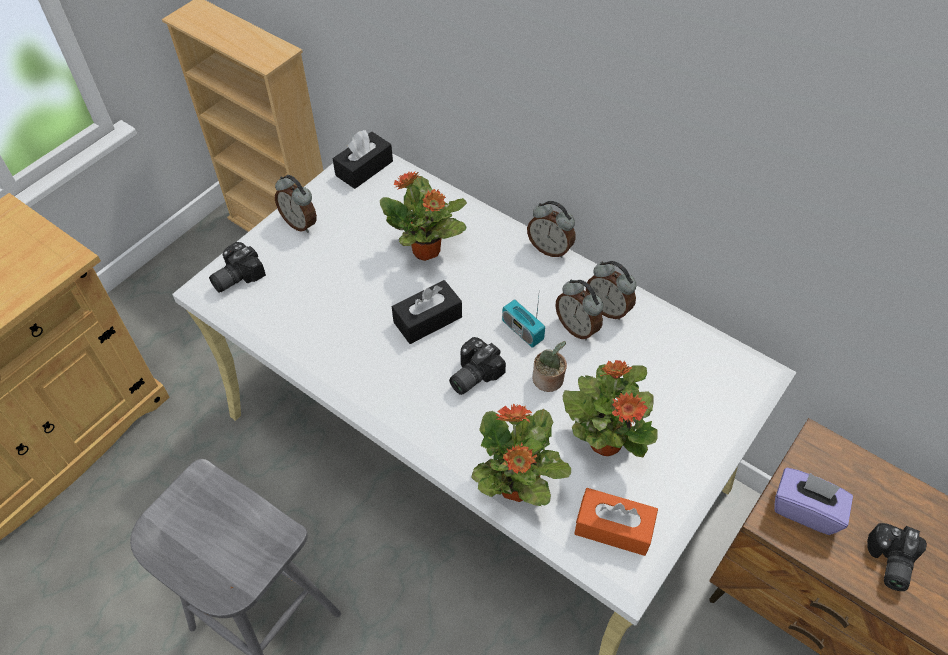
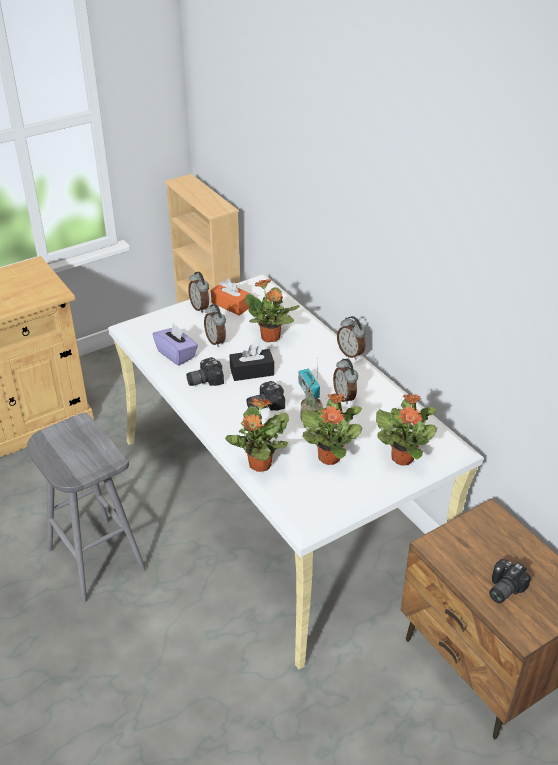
camera: 20 degrees right, 15 degrees down
(235, 276) = (148, 325): camera -> camera (204, 380)
(364, 168) = (254, 288): black tissue box -> none
(608, 308) = (371, 392): alarm clock -> alarm clock (216, 341)
(613, 528) = (309, 499): orange tissue box -> orange tissue box (231, 305)
(701, 409) = (403, 457): none -> potted plant
(805, 509) = (459, 545): purple tissue box -> purple tissue box (176, 354)

